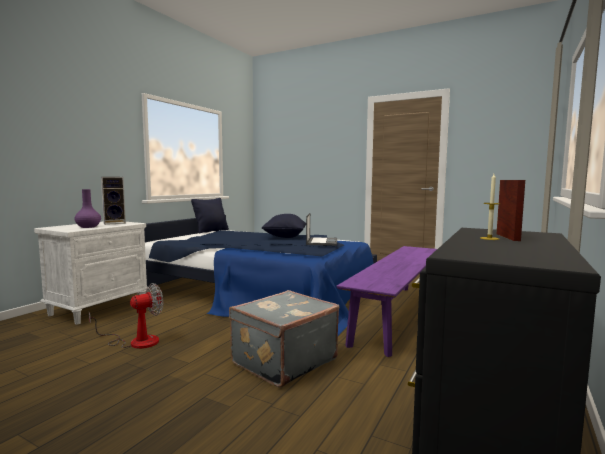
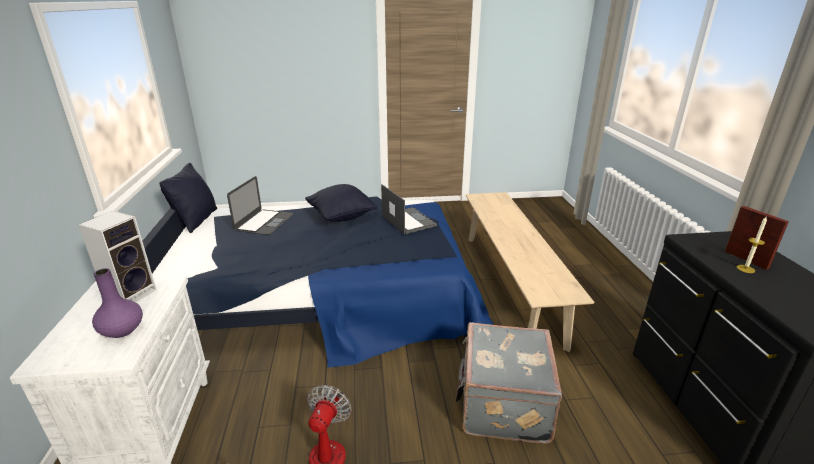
camera: 35 degrees left, 20 degrees up
(239, 234) = (264, 222): none -> laptop
(398, 315) = (510, 285): purple bench -> beige bench

